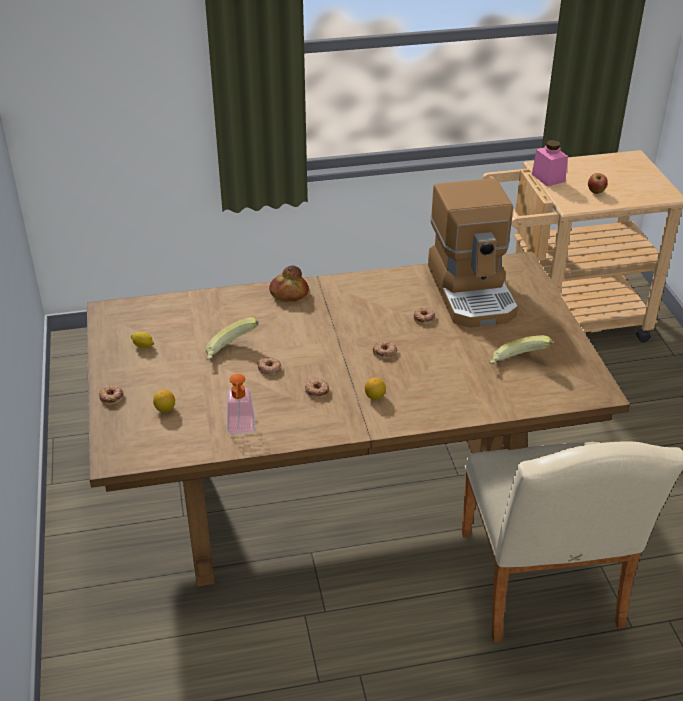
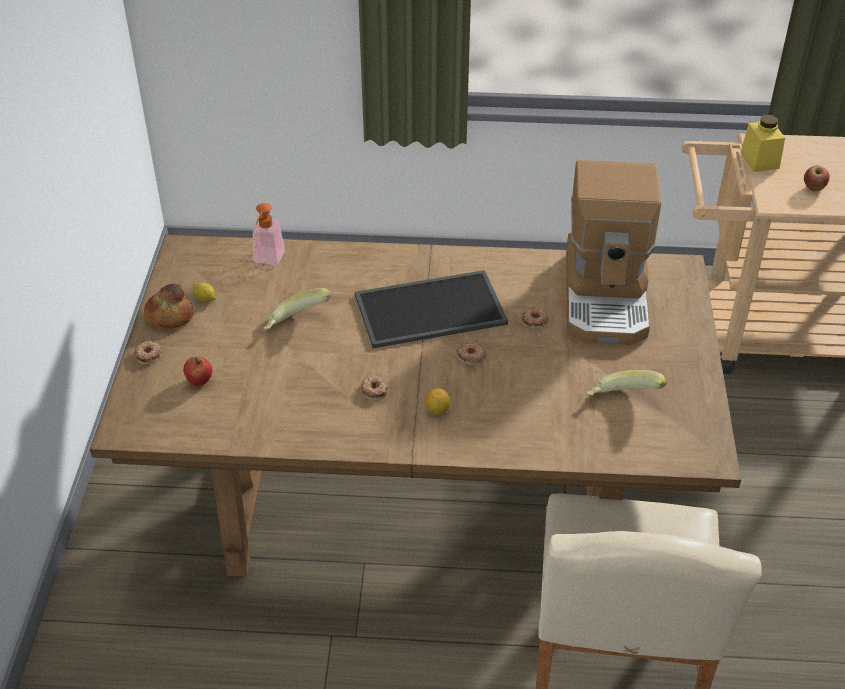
camera: 15 degrees right, 5 degrees up
(165, 409) = (199, 381): lemon -> apple
(241, 429) = (271, 421): soap dispenser -> soap dispenser (267, 260)
(269, 368) = (331, 352): donut -> none
(288, 293) = (390, 261): bread -> bread (169, 316)
(337, 322) = (431, 308): none -> tray
(548, 178) = (759, 160): pink jar -> yellow jar

